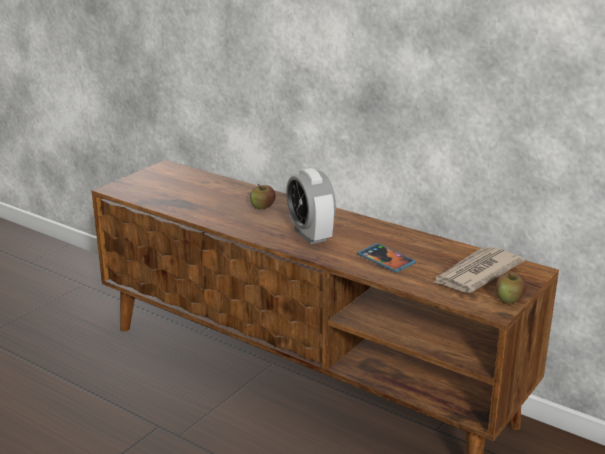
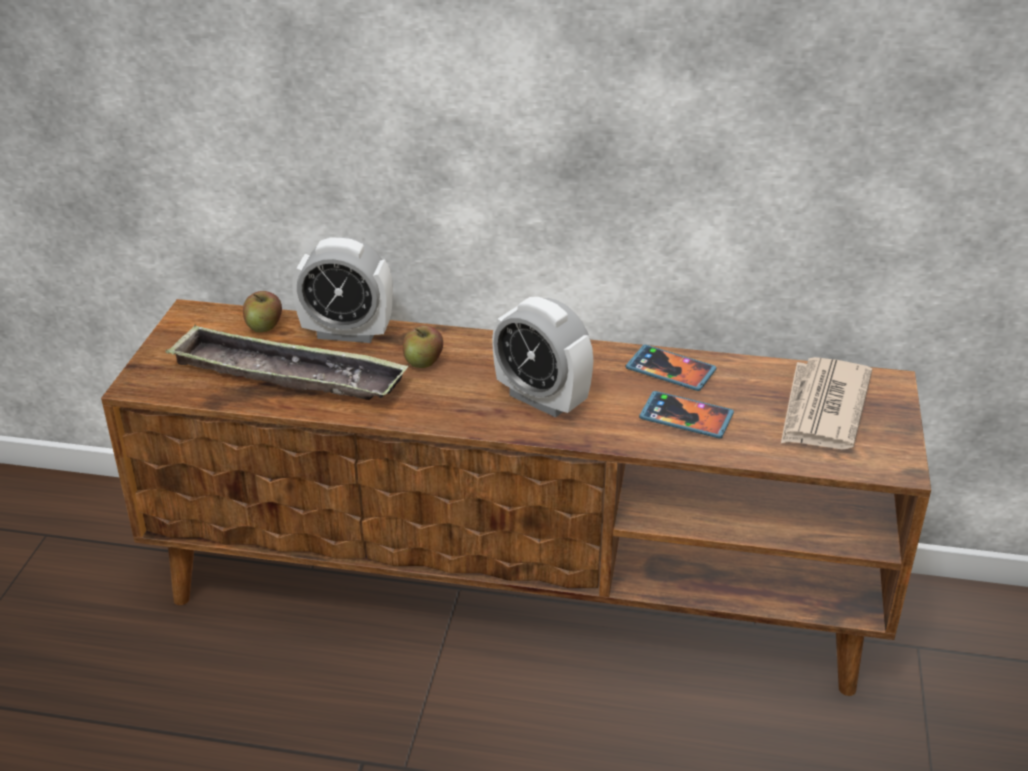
camera: 25 degrees left, 10 degrees up
(187, 199) = (287, 376): none -> tray
(235, 188) = (347, 333): none -> alarm clock
(399, 238) = (670, 371): none -> phone
(509, 299) = (899, 443): apple -> apple (264, 326)

